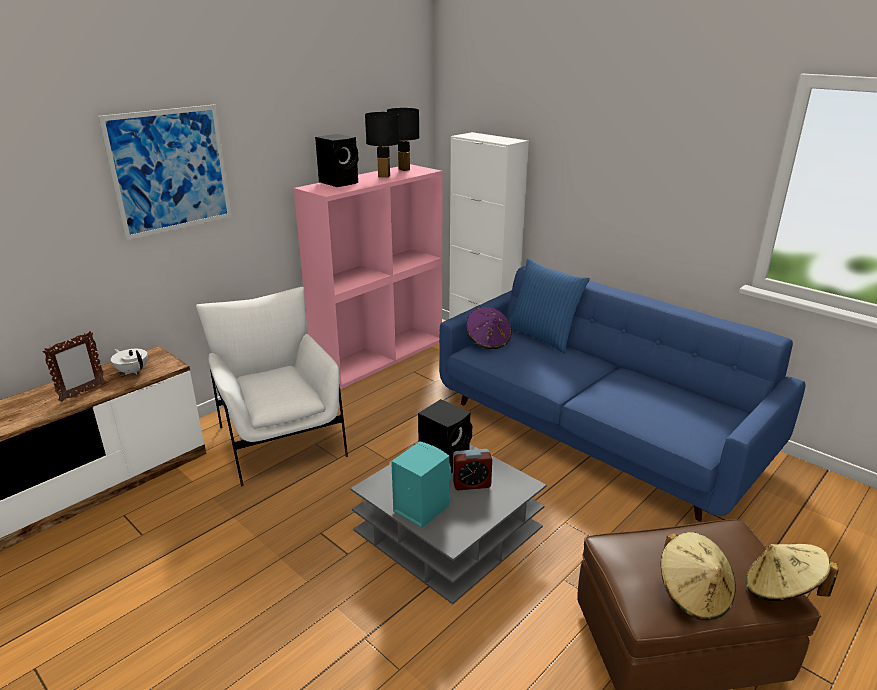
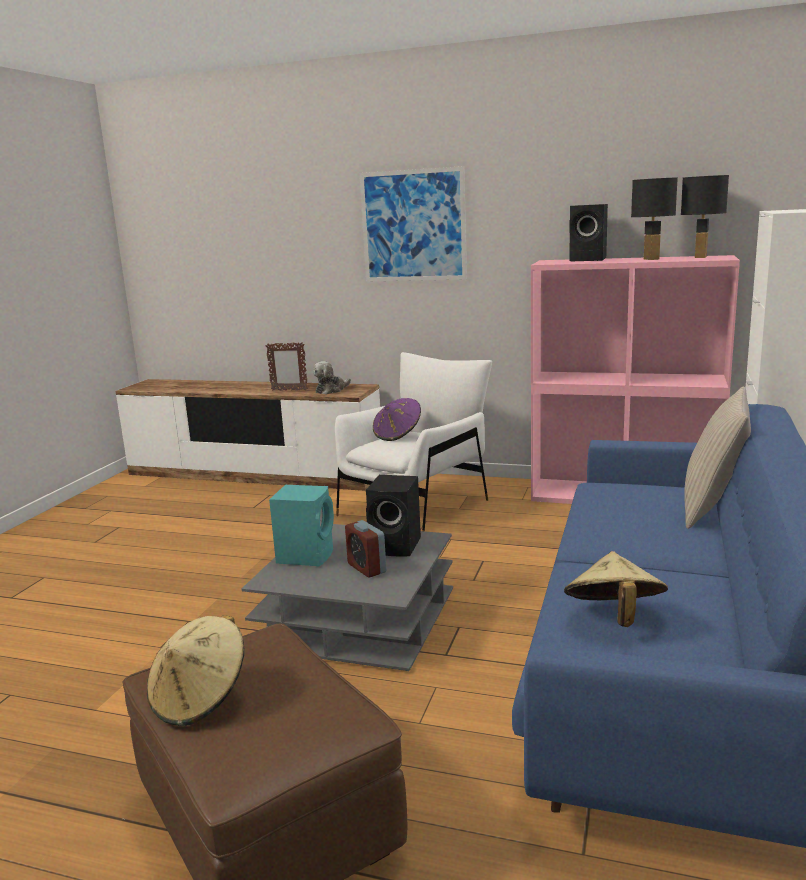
camera: 65 degrees right, 10 degrees down
(132, 371) = (331, 390): white teapot -> plush toy
(488, 341) = (634, 484): purple hat -> purple hat (397, 435)
(543, 336) = (713, 508): blue pillow -> beige pillow
(781, 591) = (235, 770): beige hat -> beige hat (614, 618)

